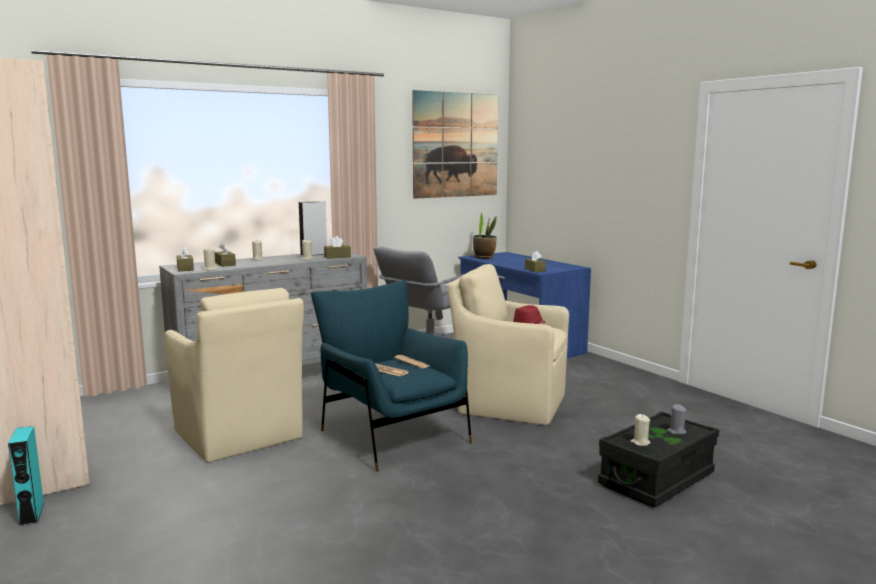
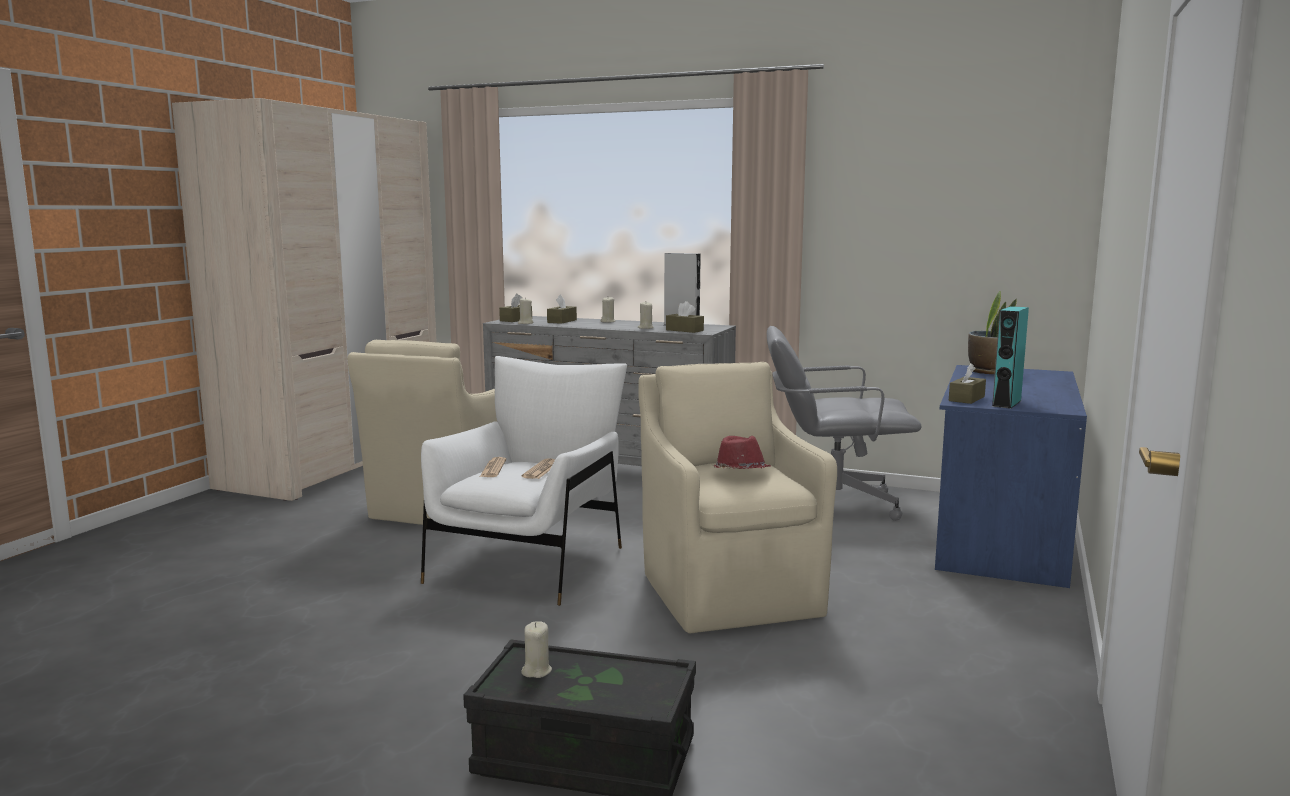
camera: 55 degrees right, 0 degrees up
(31, 514) = (229, 505): turquoise speaker -> turquoise speaker (1006, 403)
(392, 435) = (529, 562): blue armchair -> white armchair
(456, 145) = (975, 172): picture -> none
(676, 432) = (619, 690): grey candle -> none

